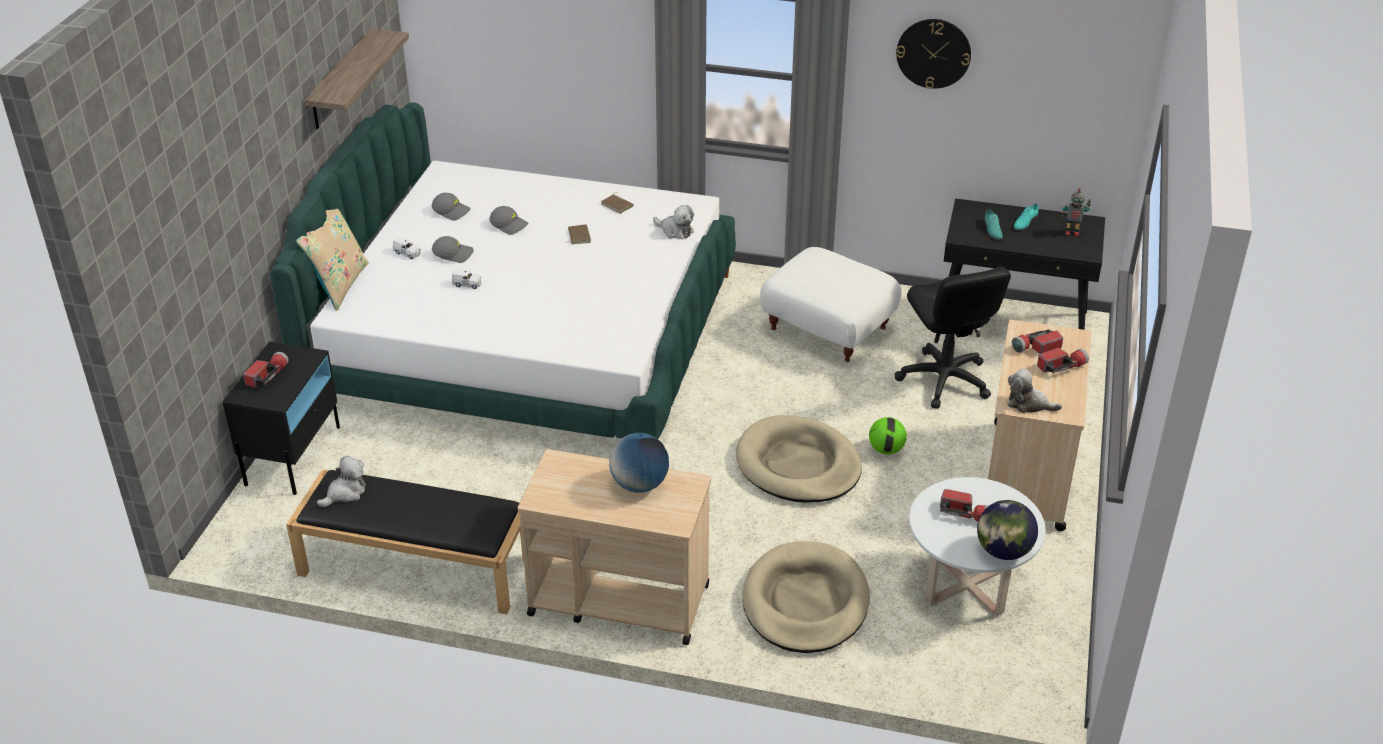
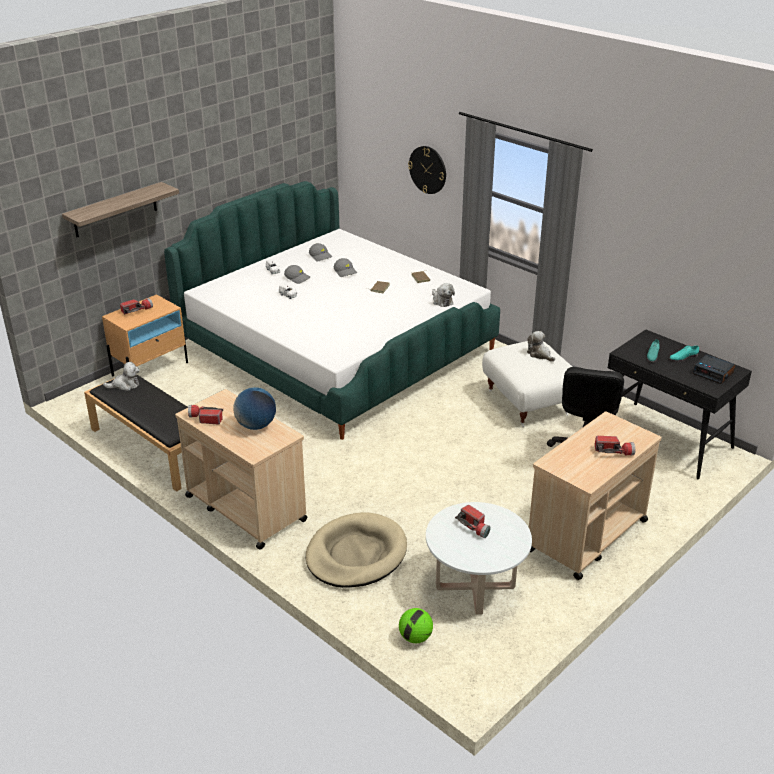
camera: 30 degrees right, 5 degrees down
(293, 455) = (150, 369): black nightstand -> beige nightstand
(339, 285) = (219, 276): beige pillow -> none
(341, 80) = (264, 152): shelf -> shelf (115, 210)
(798, 465) = (431, 473): beige dog bed -> none
(886, 450) = (499, 484): football -> football (415, 637)
(933, 53) = (640, 210): wall clock -> wall clock (428, 169)
(1003, 551) = (478, 560): globe -> none
(1028, 404) = (563, 466): plush toy -> plush toy (540, 354)
(1036, 348) = (606, 434): flashlight -> flashlight (205, 418)
(1071, 232) = (713, 373): toy robot -> alarm clock

